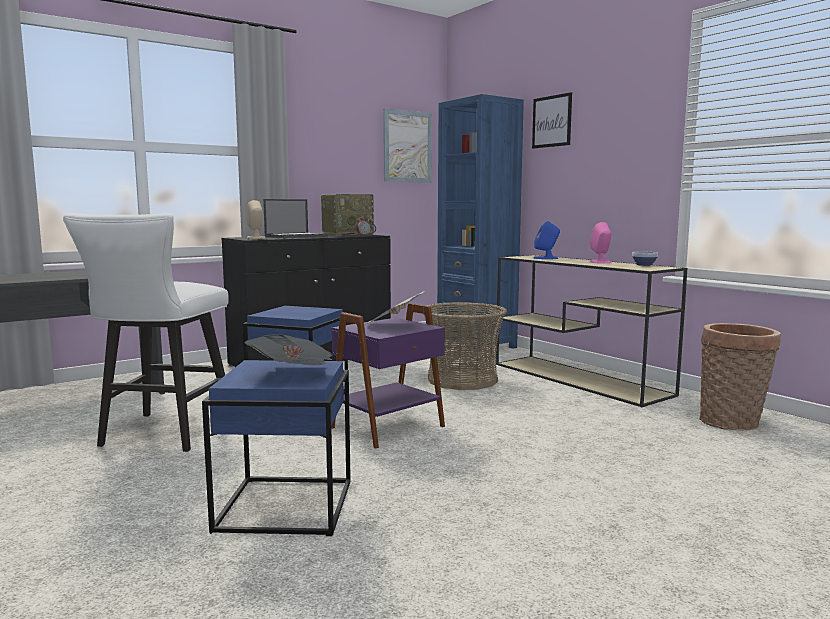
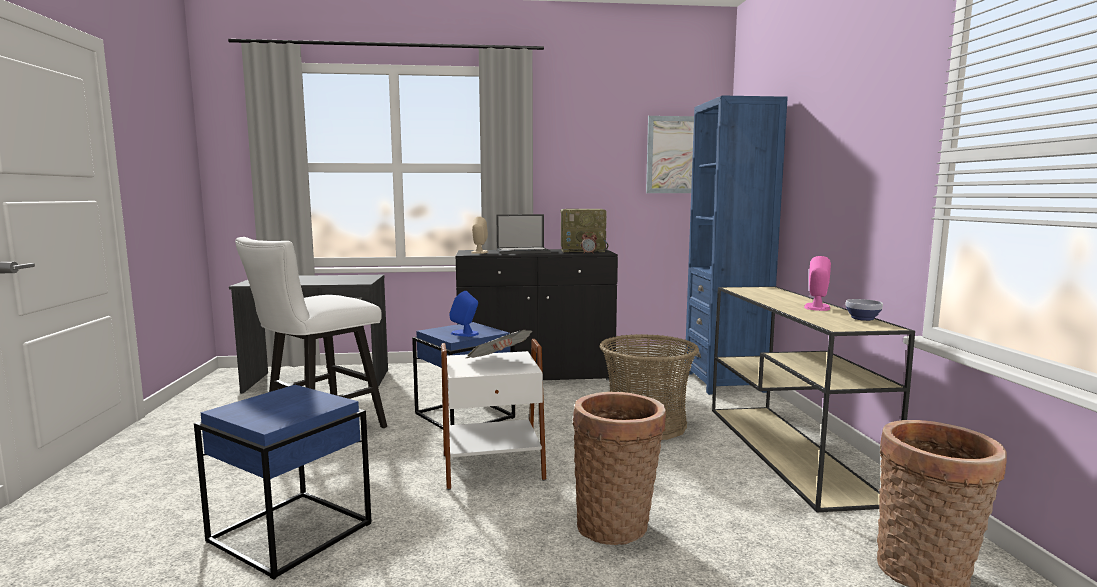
camera: 30 degrees right, 0 degrees up
(294, 375) = (283, 410): newspaper -> none
(389, 427) = (493, 468): purple side table -> white side table
(537, 439) = (616, 524): none -> basket
(546, 258) = (768, 294): blue speaker -> blue speaker (465, 333)
(552, 121) = (812, 122): picture -> none

